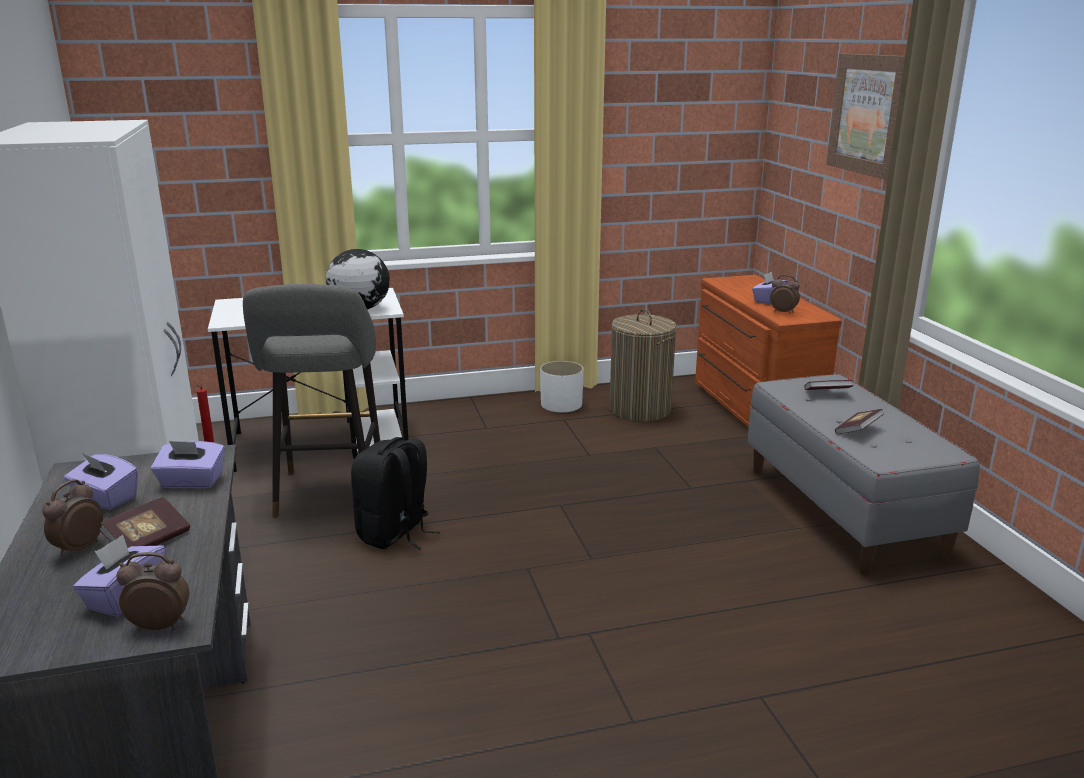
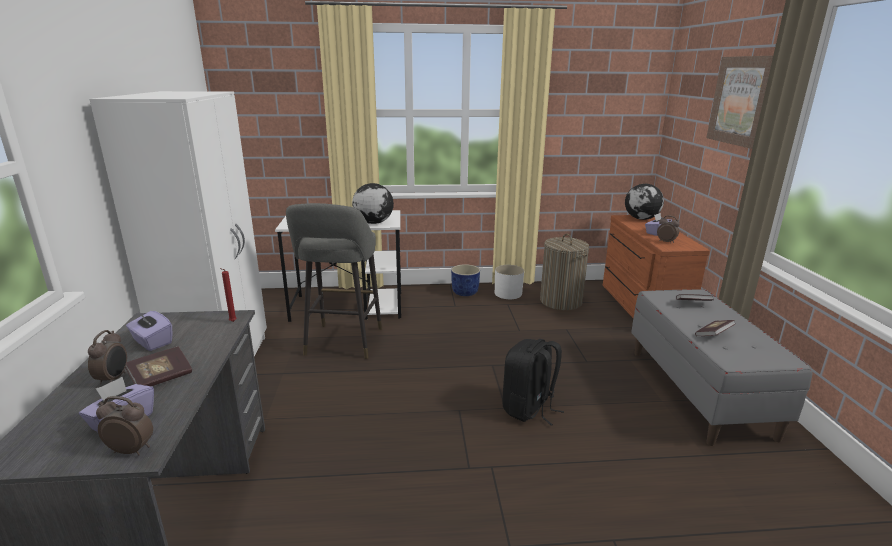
camera: 10 degrees right, 0 degrees up
(78, 549) = (114, 379): alarm clock -> alarm clock turned 150 degrees clockwise
(191, 482) = (212, 335): purple tissue box -> none
(395, 534) = (376, 375): black backpack -> black backpack (529, 409)
(496, 408) = (464, 292): none -> blue planter
(744, 281) = (641, 219): none -> globe

